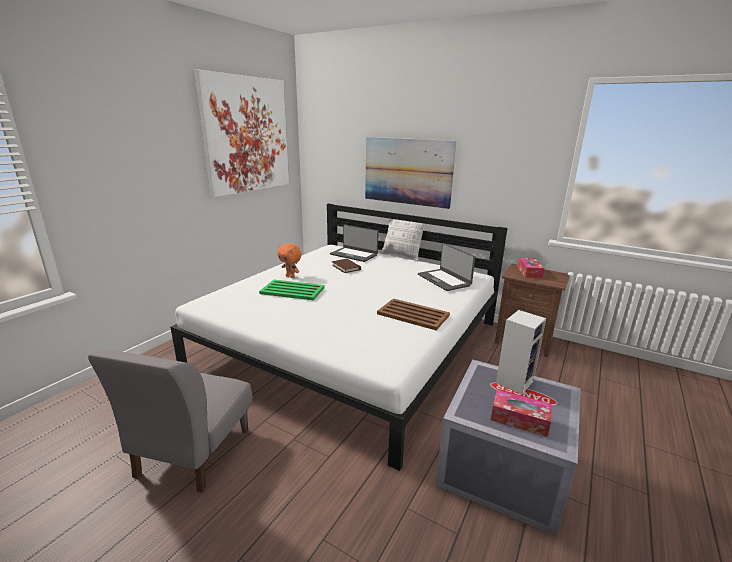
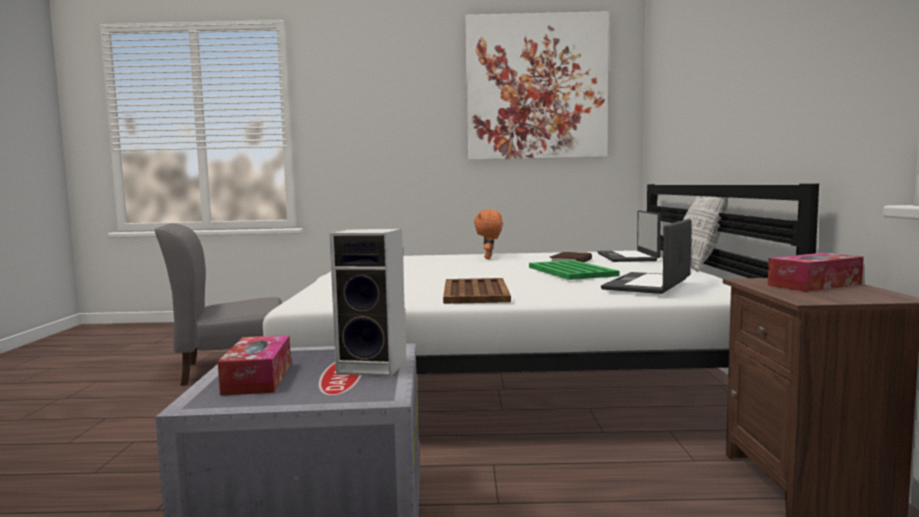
camera: 60 degrees right, 15 degrees down
(293, 291) = (449, 263): green tray -> green tray (571, 271)
(408, 171) = (718, 104): picture -> none

